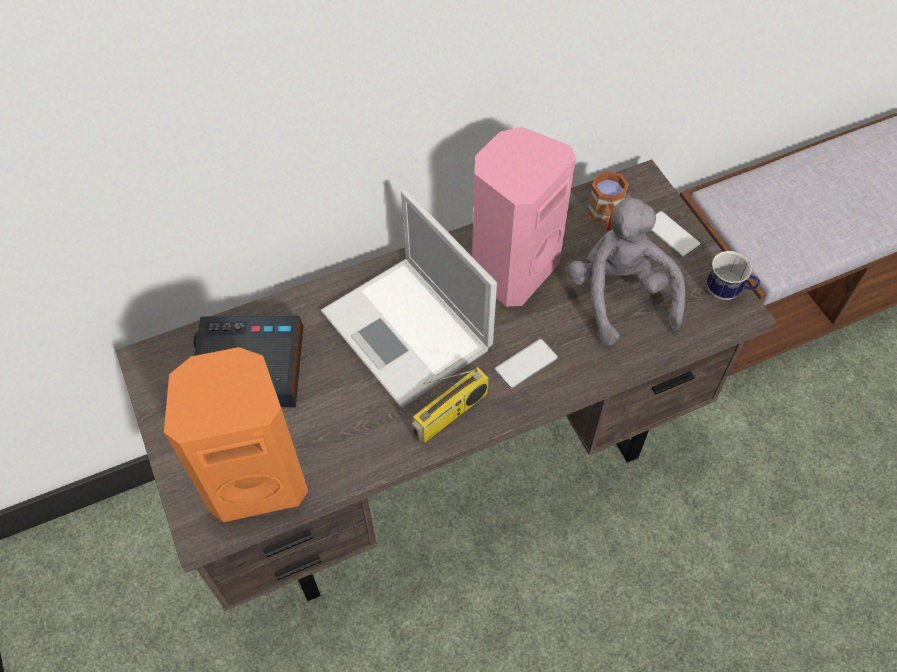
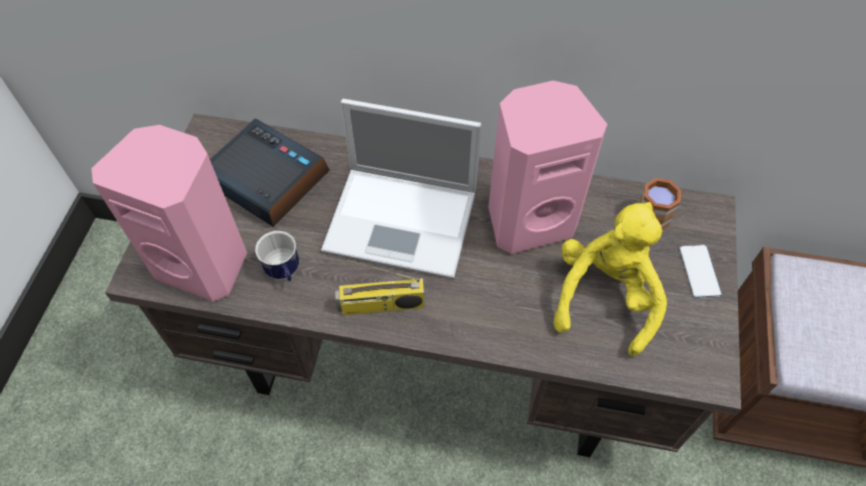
camera: 35 degrees right, 0 degrees up
(257, 478) = (204, 262): orange speaker -> pink speaker
(409, 332) = (404, 221): laptop -> laptop turned 75 degrees counterclockwise
(525, 364) = (475, 303): phone -> none
(619, 296) = (605, 296): grey plush toy -> yellow plush toy
(727, 292) = (712, 353): mug -> mug (284, 273)

